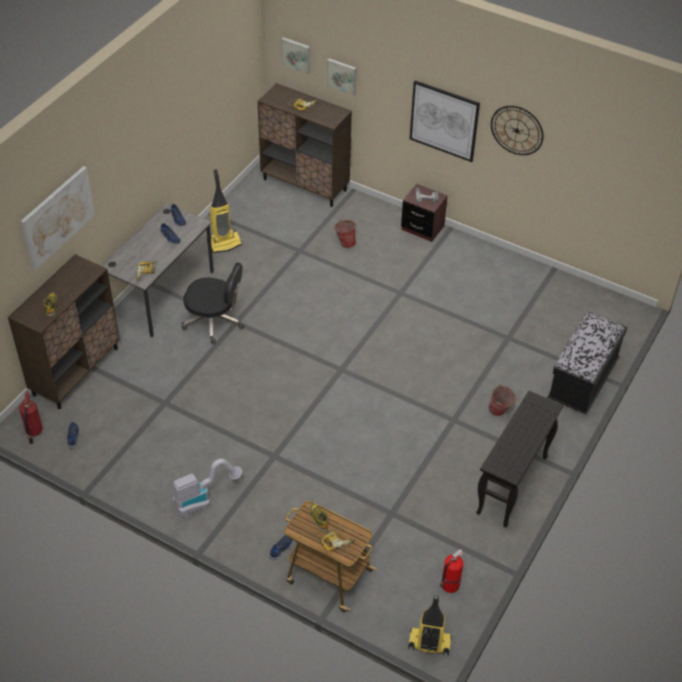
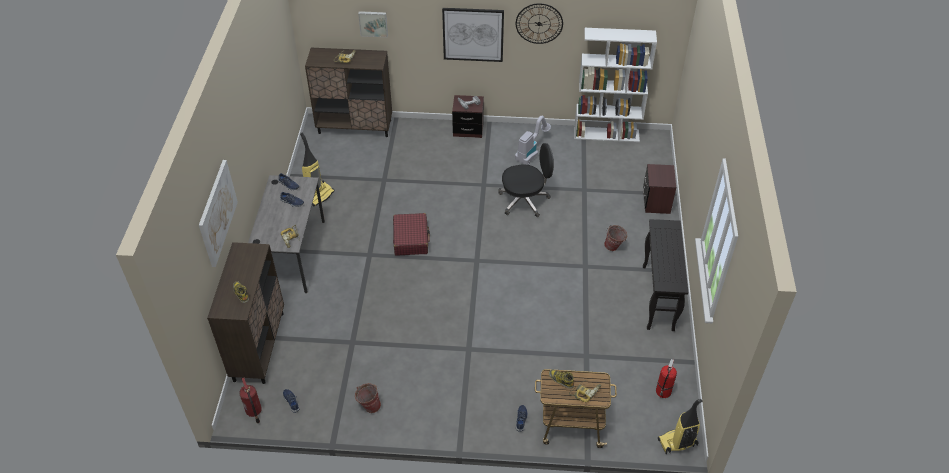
camera: 25 degrees left, 0 degrees up
(203, 499) = (434, 407): vacuum cleaner -> vacuum cleaner (531, 152)
(214, 321) = (351, 261): black office chair -> black office chair (525, 200)
(288, 322) = (411, 239): none -> red suitcase
(296, 55) = (326, 17): picture -> none
(345, 242) = (416, 161): bucket -> bucket (369, 406)
(576, 286) = (606, 134): none -> white bookcase
(582, 381) = (656, 202): black bench -> brown nightstand

